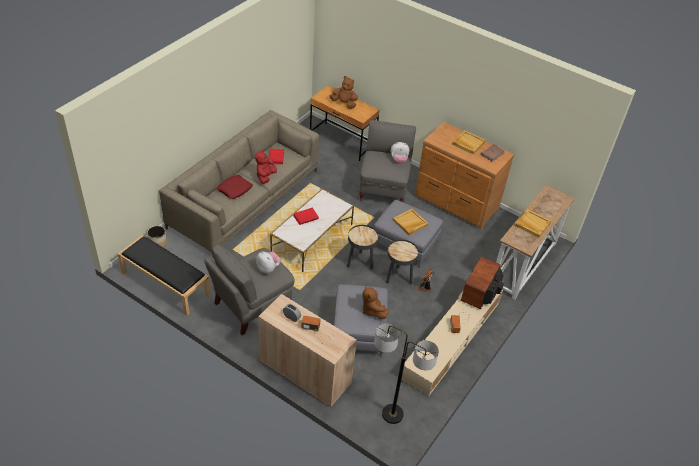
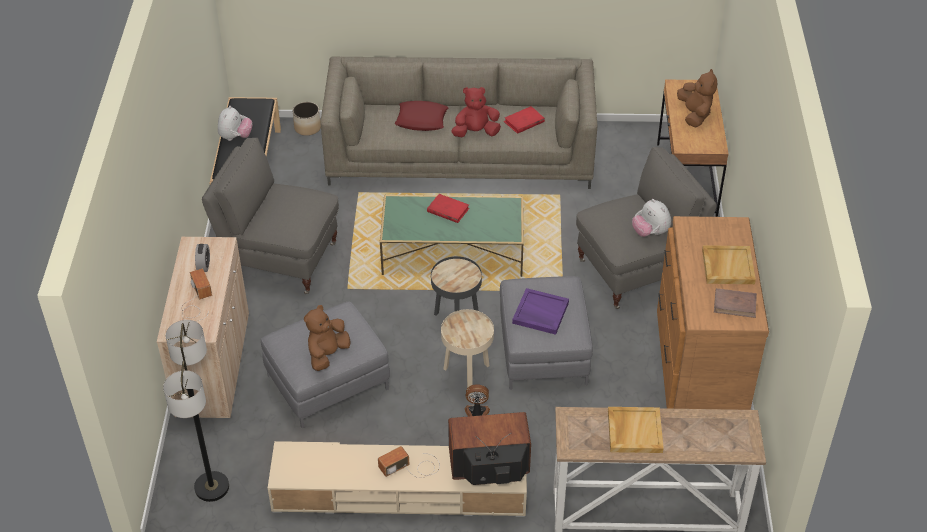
camera: 60 degrees right, 0 degrees up
(268, 268) = (294, 215): plush toy -> plush toy (235, 137)
(312, 239) = (453, 252): white coffee table -> green coffee table
(398, 277) = (467, 375): black side table -> beige side table
(410, 223) = (540, 313): beige tray -> purple tray

